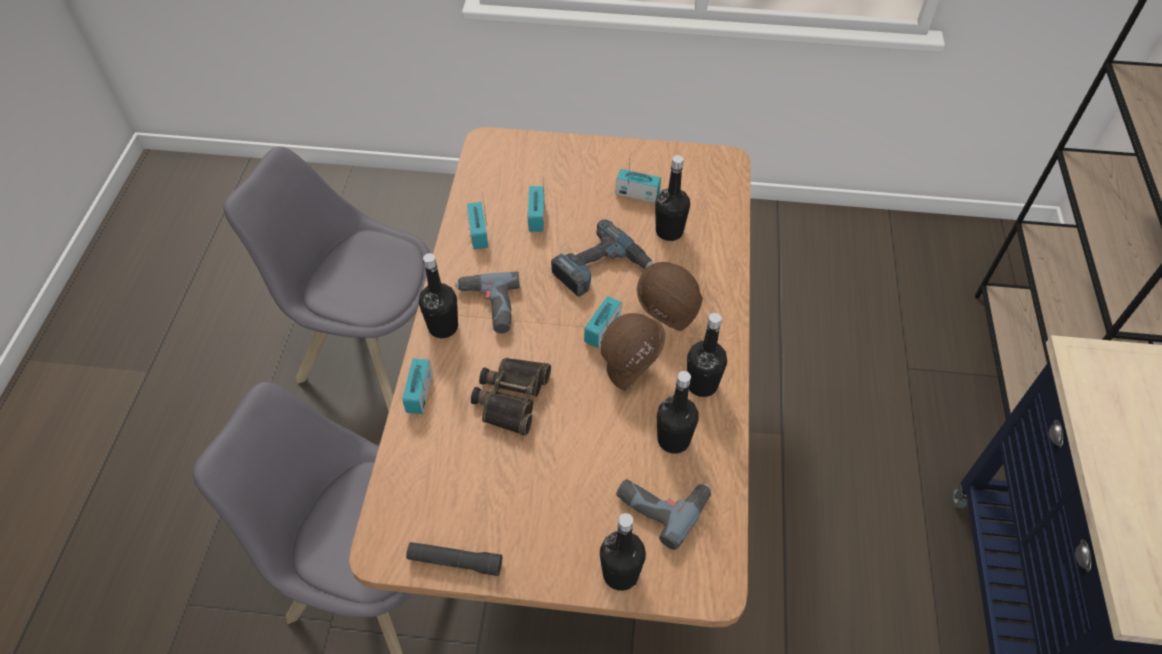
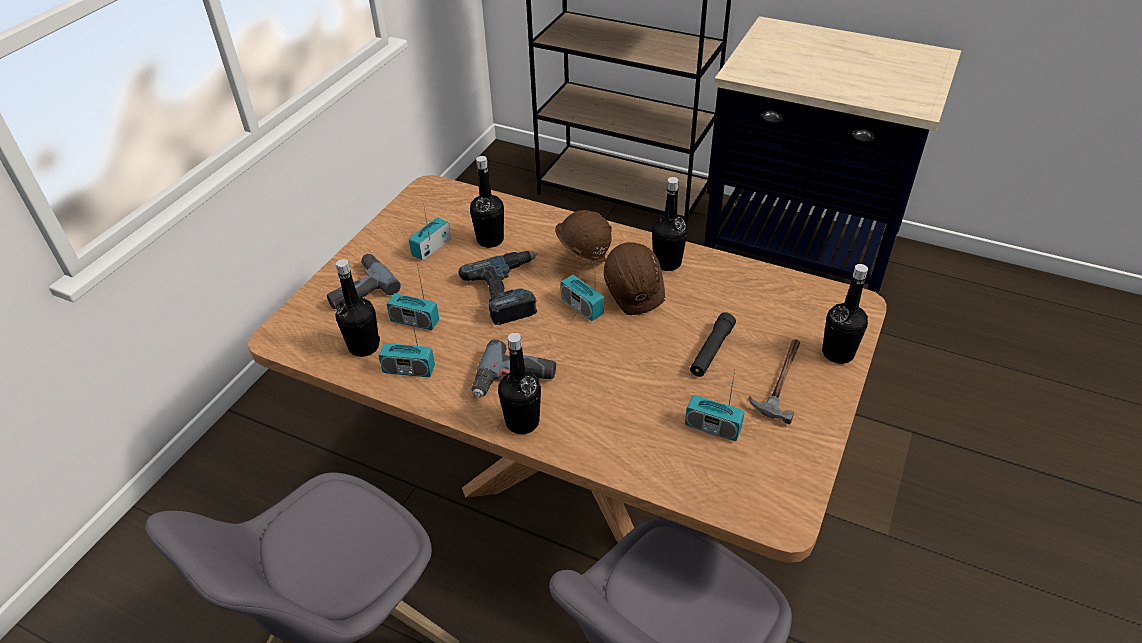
camera: 70 degrees left, 10 degrees down
(419, 393) = (601, 457): radio -> radio (712, 427)
(455, 562) = (807, 463): black flashlight -> black flashlight (711, 351)
(510, 397) = (634, 386): binoculars -> none
(561, 523) = (781, 379): none -> hammer
(662, 502) = (775, 313): power drill -> power drill (358, 288)
(673, 440) = (717, 292): black bottle -> black bottle (364, 346)

